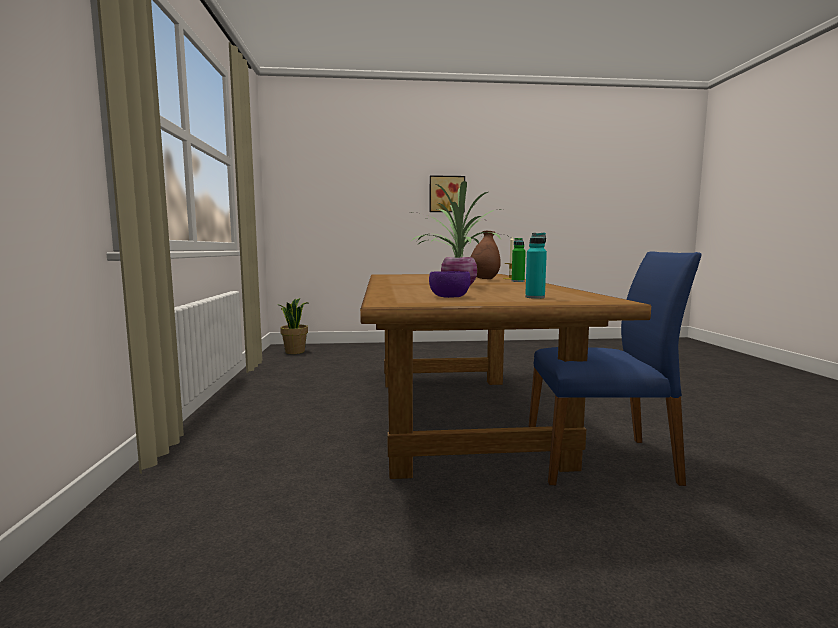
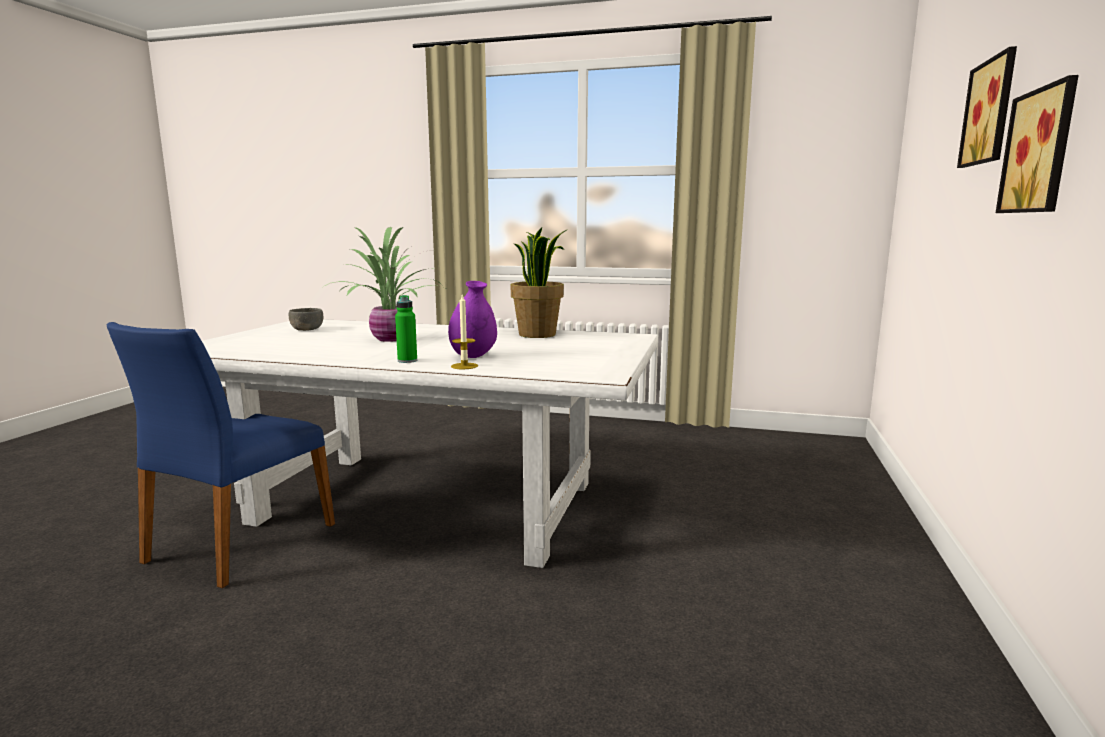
camera: 110 degrees right, 5 degrees up
(294, 352) = (804, 448): potted plant -> potted plant (538, 334)
(401, 175) = (992, 112): none -> picture
(449, 297) = (307, 329): purple bowl -> grey bowl
(459, 417) = (426, 502): brown dining table -> white dining table
(484, 279) = (473, 356): brown vase -> purple vase
(535, 297) = (251, 341): turquoise bottle -> none

